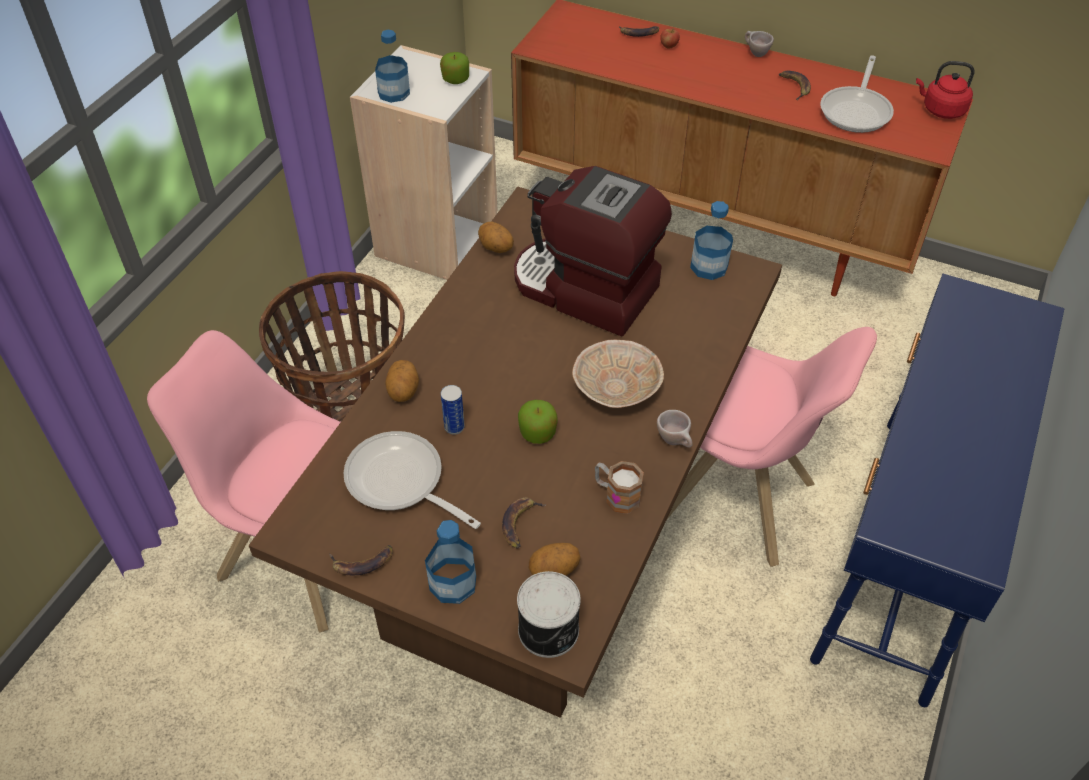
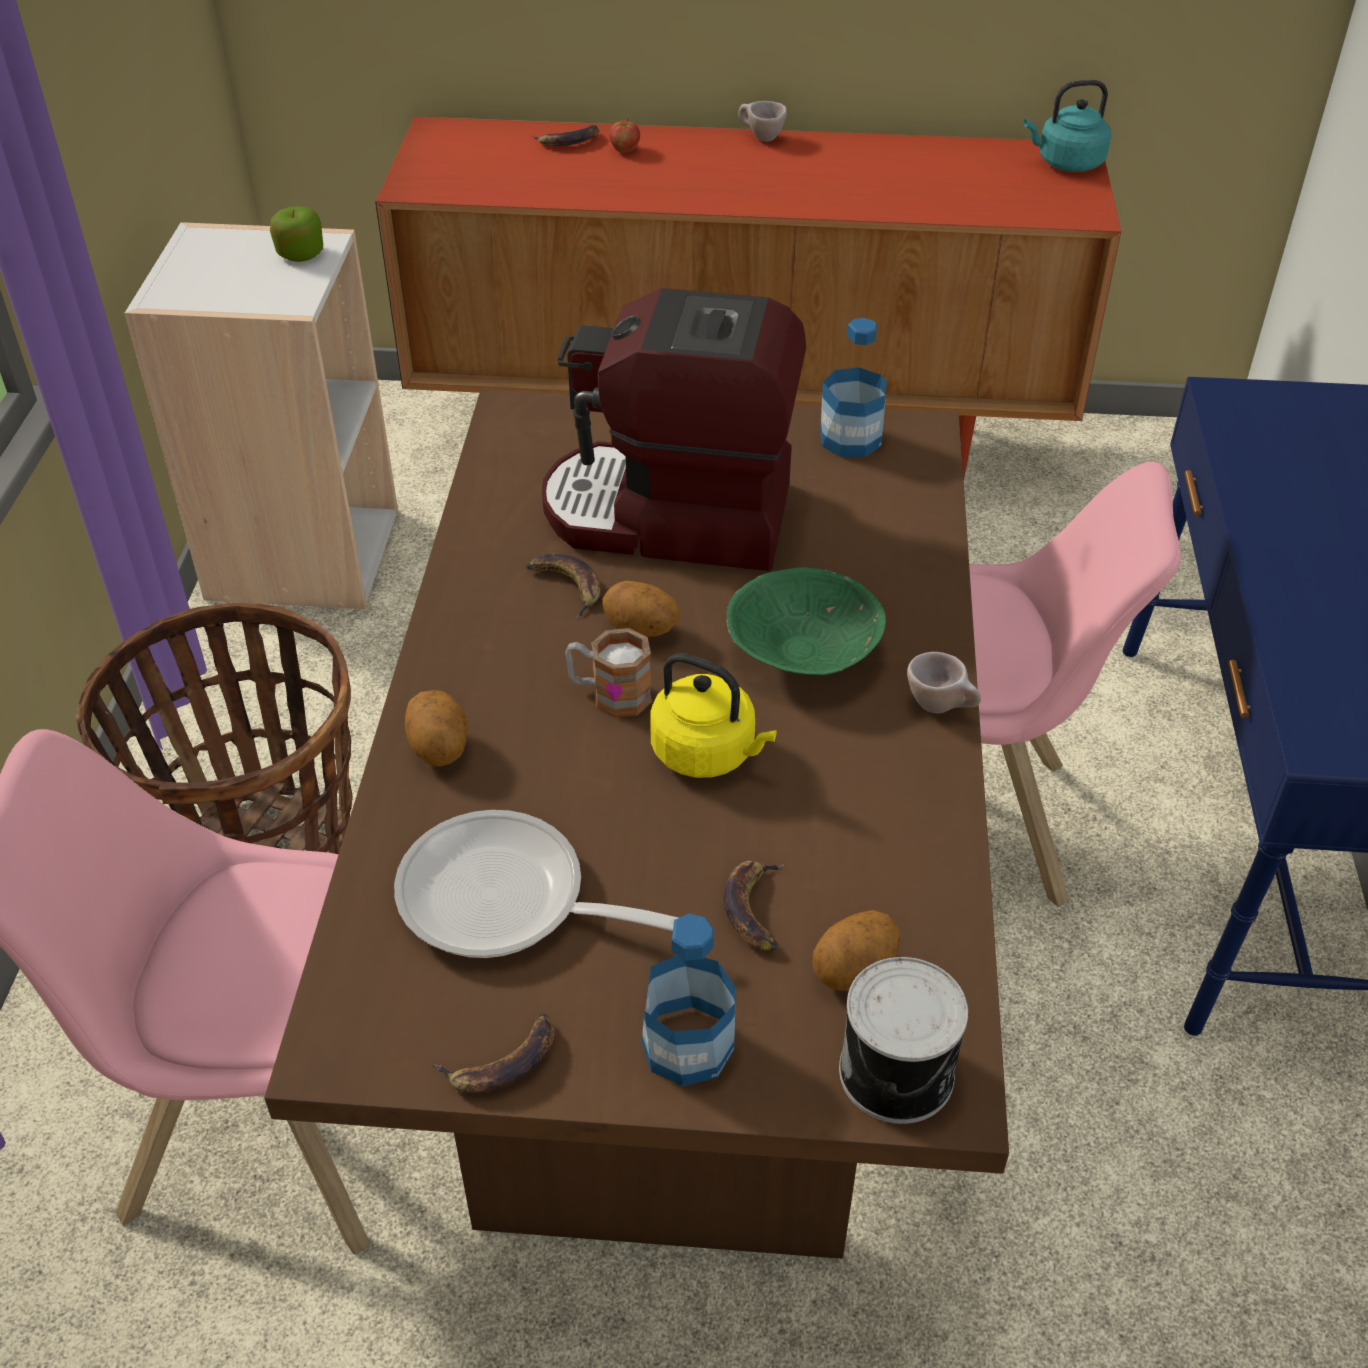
camera: 20 degrees left, 5 degrees down
(393, 93) = (201, 293): bottle -> none
(454, 427) = (559, 783): can -> none
(495, 249) = (491, 488): potato -> potato (640, 631)
(537, 432) = (708, 753): apple -> yellow kettle
(616, 495) = (892, 816): mug -> mug (609, 694)
(617, 388) = (804, 650): beige bowl -> green bowl
(794, 86) = (843, 170): banana -> banana (566, 586)
(857, 110) = (950, 185): frying pan -> none
(941, 110) = (1066, 163): red kettle -> turquoise kettle

